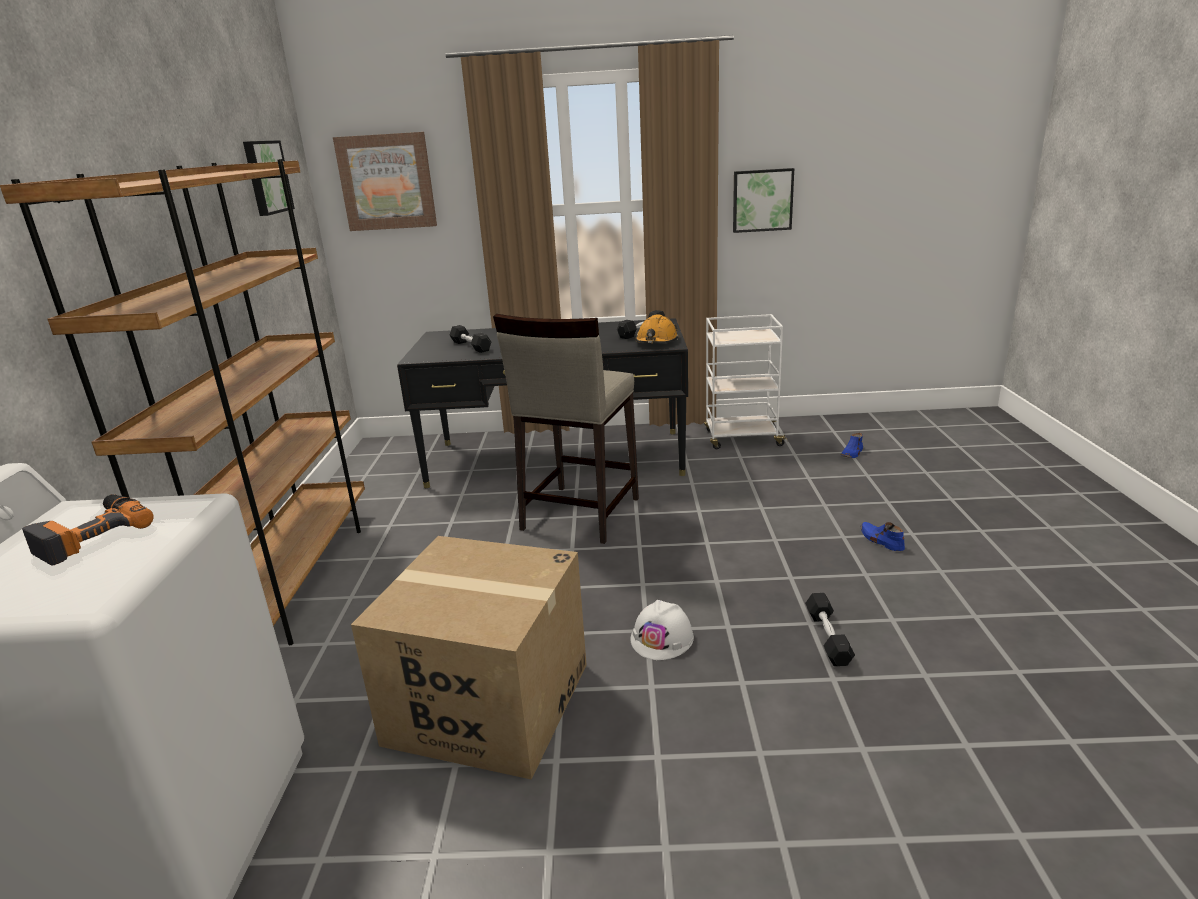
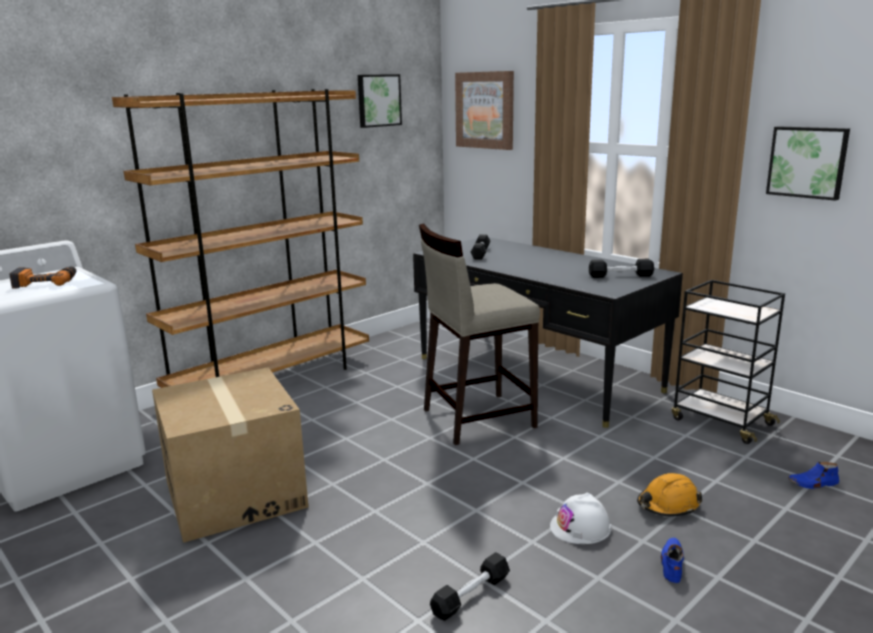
camera: 45 degrees right, 5 degrees down
(656, 342) = (608, 286): orange hard hat -> orange hard hat (668, 505)
(662, 638) = (373, 521): white hard hat -> white hard hat (580, 527)
(741, 438) = (720, 421): white cart -> black cart

